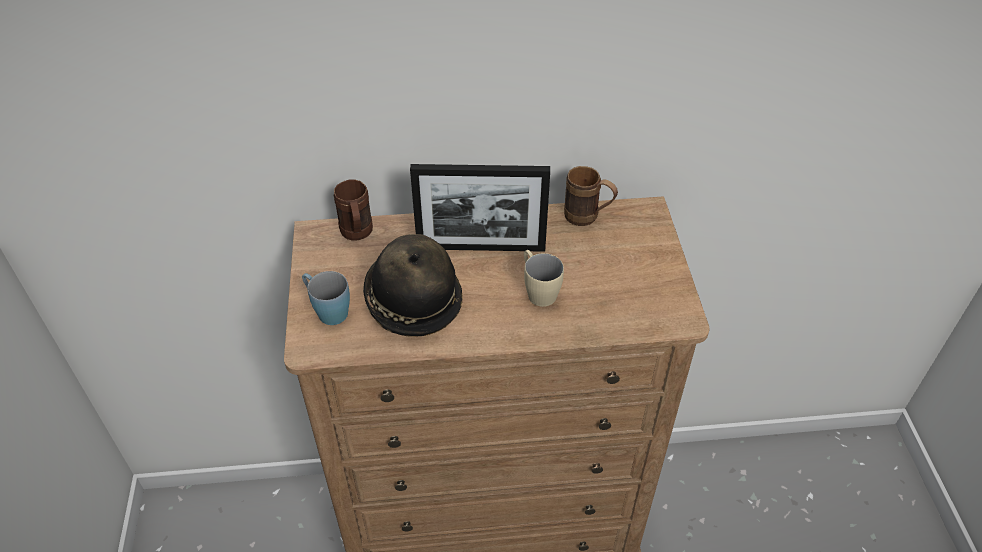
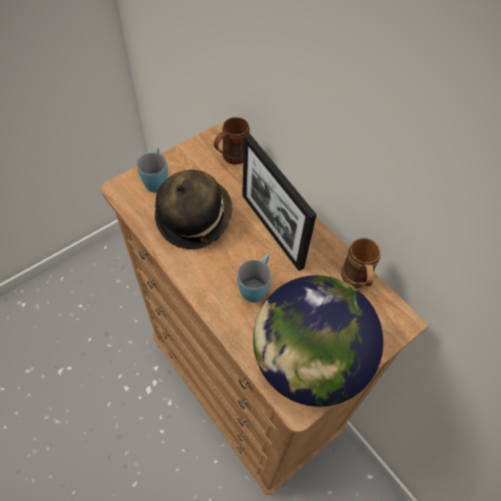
camera: 55 degrees right, 10 degrees up
(538, 291) = (256, 286): beige mug -> blue mug
(646, 293) = (307, 362): none -> globe

